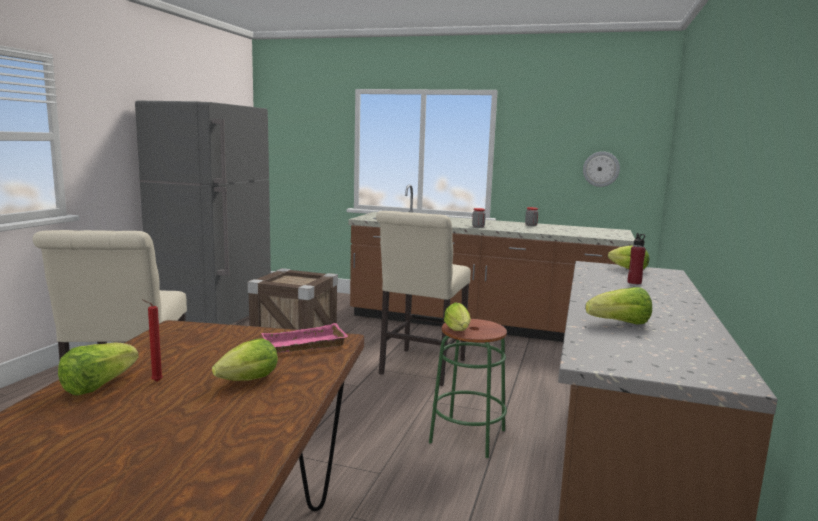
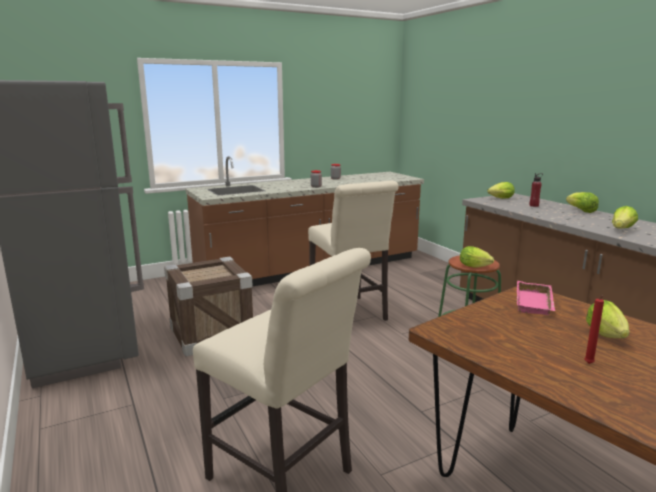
camera: 45 degrees left, 5 degrees up
(98, 386) = (586, 386): lettuce -> lettuce (581, 211)
(601, 169) = (361, 127): wall clock -> none

